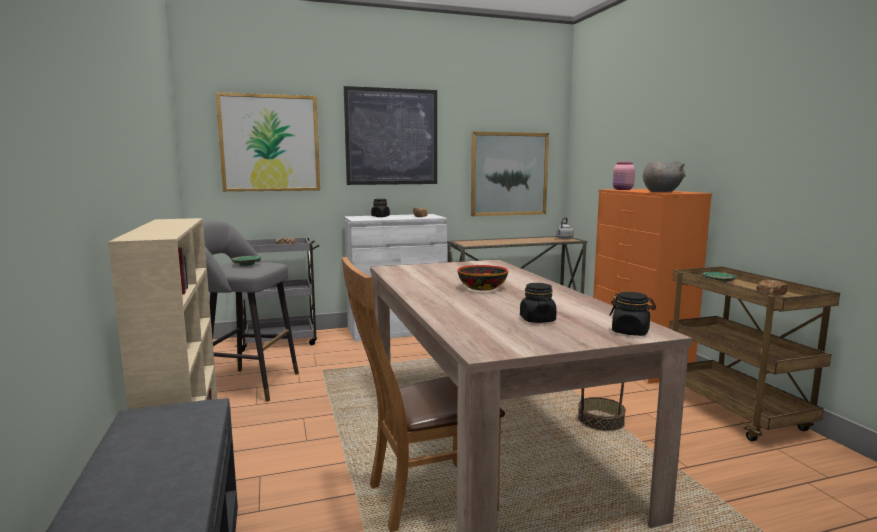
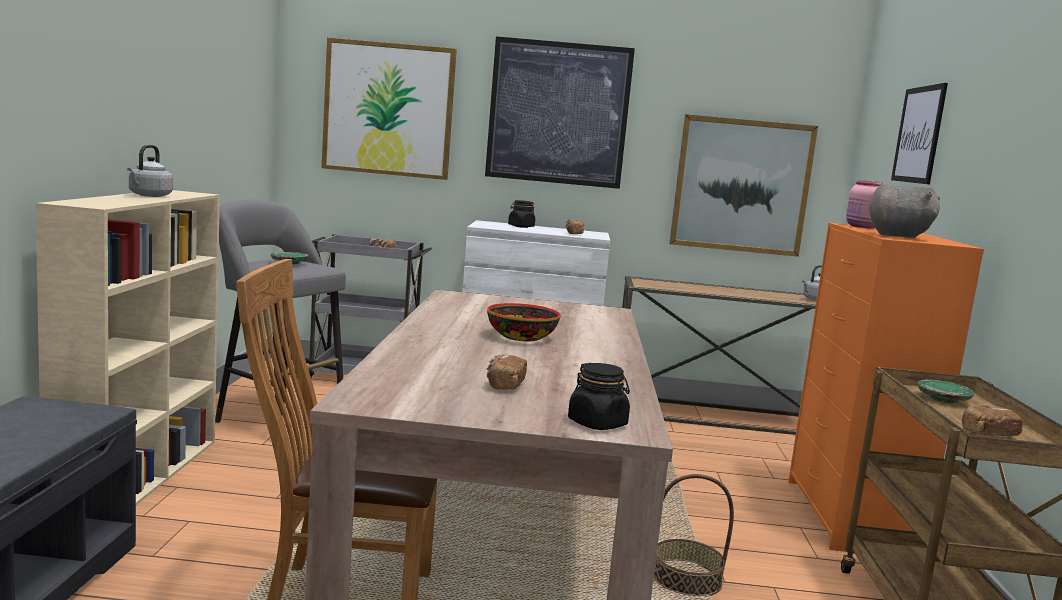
camera: 20 degrees right, 0 degrees up
(165, 225) = (149, 196): none -> grey kettle
(537, 320) = (504, 385): black jar -> bread
(630, 132) = (919, 135): none -> picture

